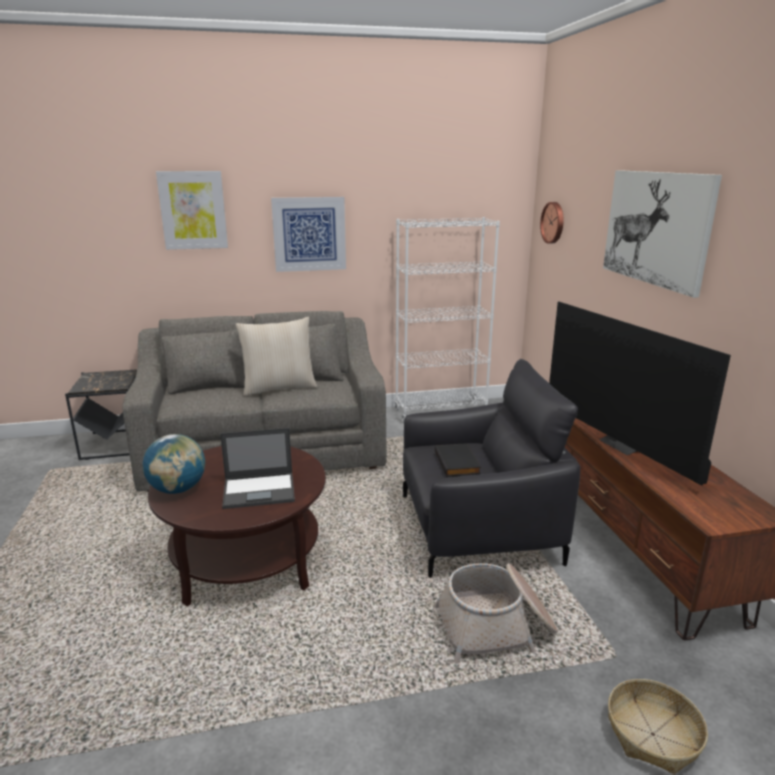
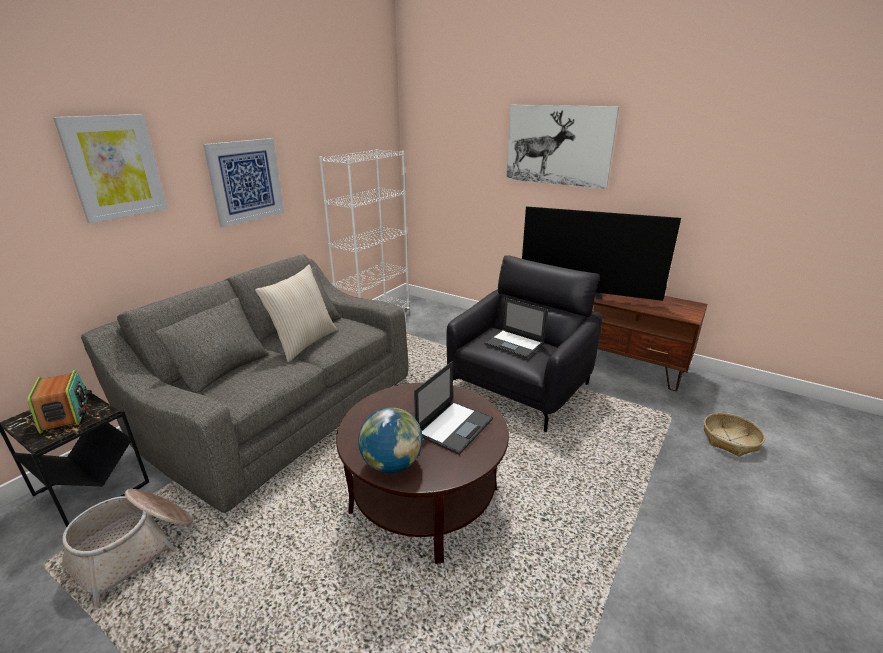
camera: 45 degrees left, 5 degrees up
(108, 379) = (66, 413): none -> radio
(458, 463) = (515, 344): black book -> laptop
(496, 627) = (614, 436): basket -> basket (135, 548)
(553, 222) = (432, 149): wall clock -> none

